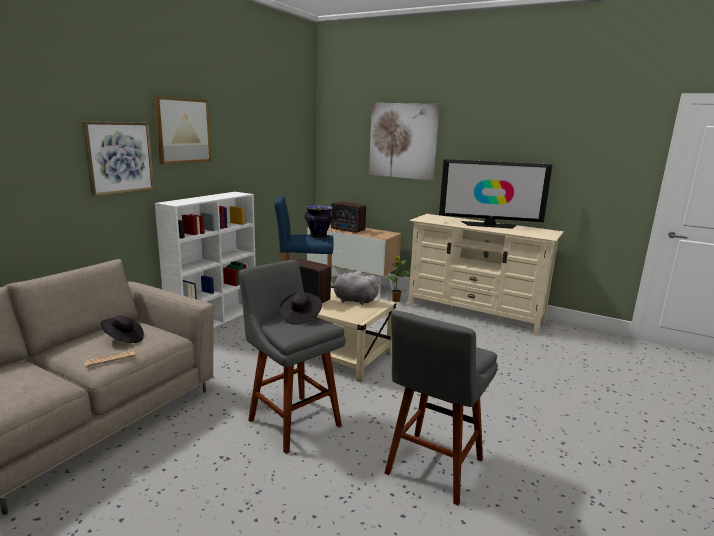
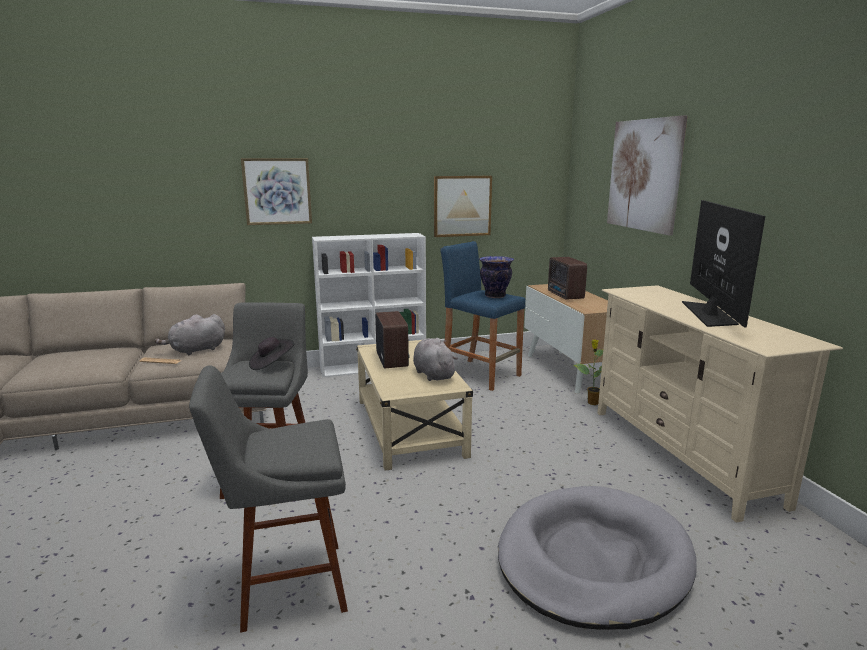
camera: 45 degrees right, 0 degrees up
(123, 339) = (195, 350): black hat -> grey plush toy
(182, 130) = (351, 165): picture -> picture (462, 206)
(489, 225) = (709, 314): television -> television turned 135 degrees counterclockwise
(523, 375) = (593, 560): none -> grey dog bed

